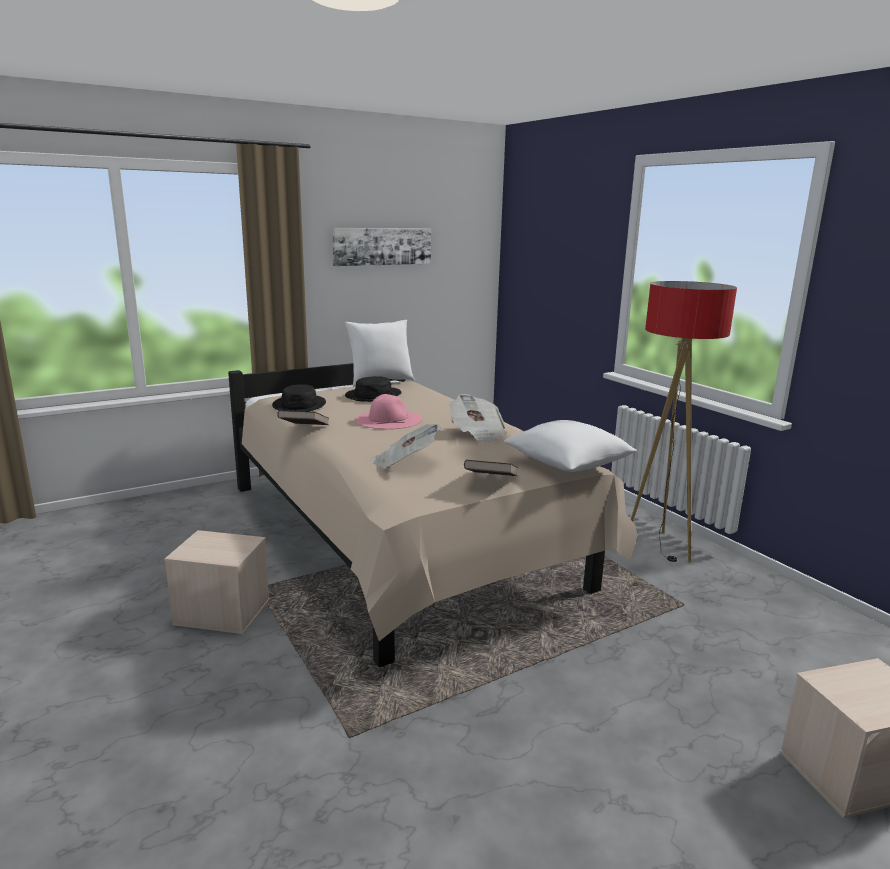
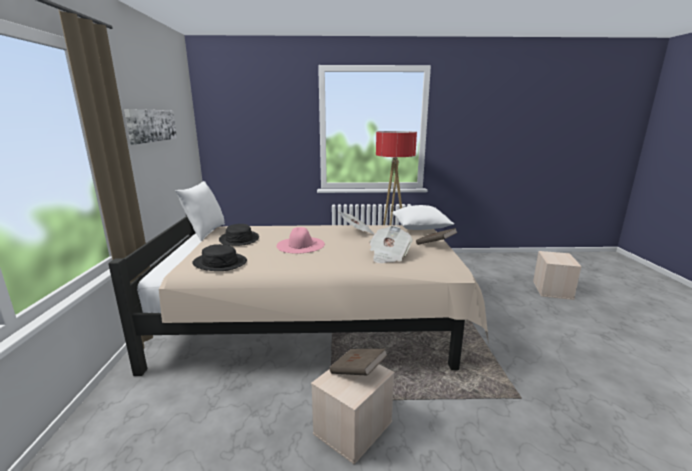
camera: 60 degrees left, 0 degrees up
(304, 430) = (287, 270): brown book -> brown book (358, 372)

